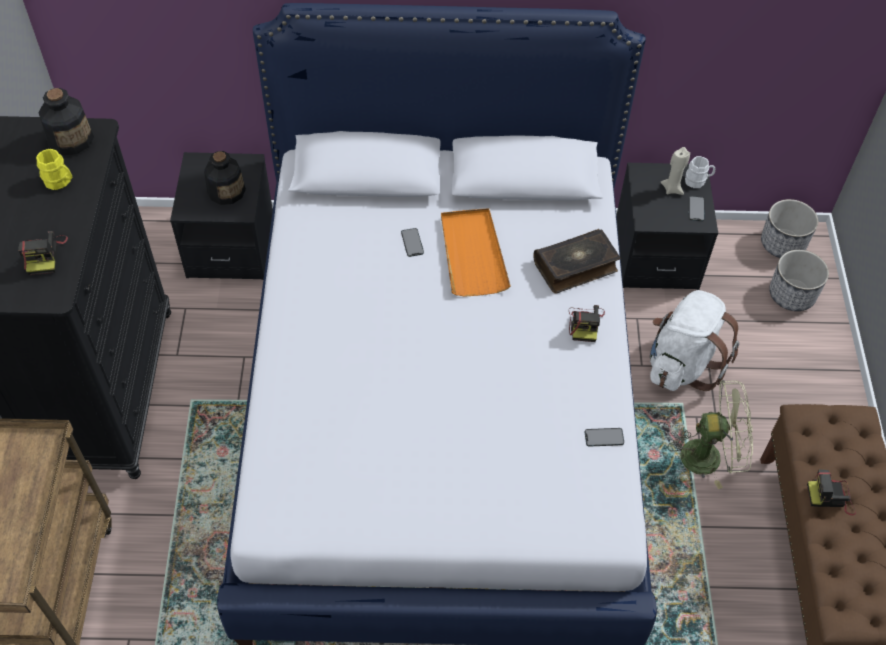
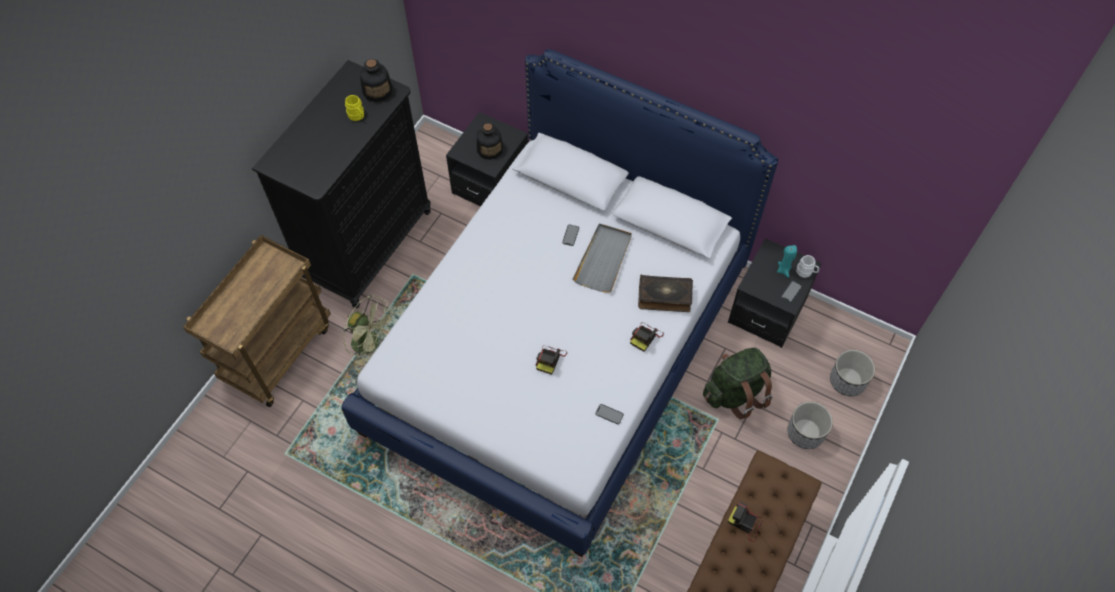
camera: 30 degrees right, 5 degrees up
(44, 255) = (324, 159): camera -> camera (550, 359)
(472, 254) = (603, 259): orange tray -> grey tray
(672, 188) = (784, 270): beige candle -> turquoise candle
(681, 364) = (735, 393): white backpack -> green backpack
(710, 456) = (713, 462): green fan -> green fan (371, 344)
(783, 244) = (866, 342): planter -> planter (805, 433)

